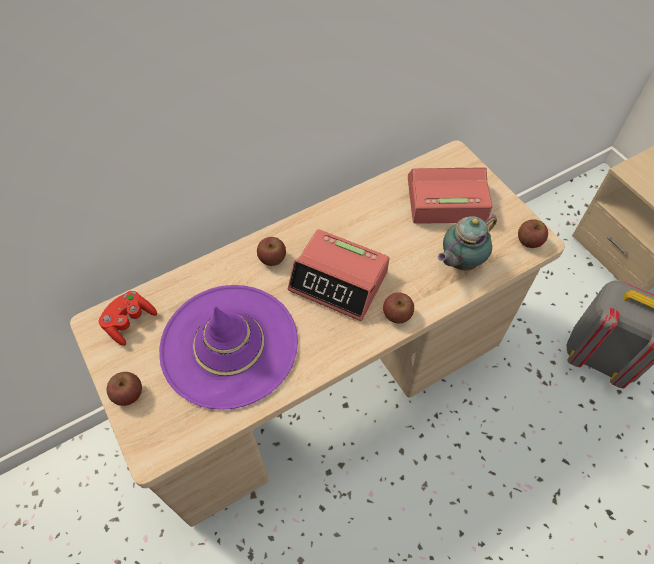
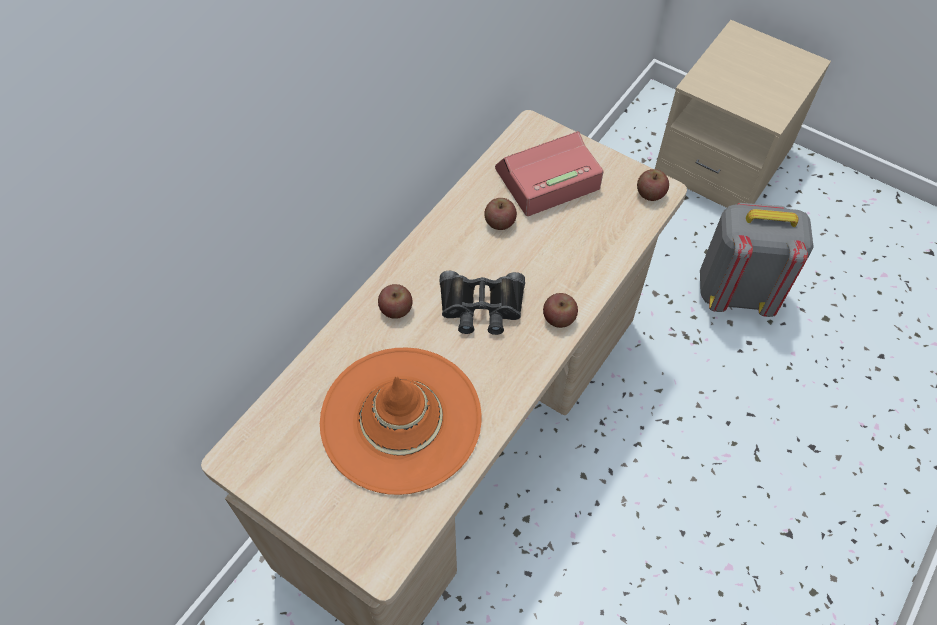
camera: 25 degrees left, 0 degrees up
(128, 394) = (319, 516): apple -> apple (500, 222)
(130, 322) = (274, 440): red game controller -> none
(229, 345) = (401, 419): purple hat -> orange hat
(339, 281) = (481, 307): alarm clock -> black binoculars
(459, 262) = (593, 240): teapot -> none

